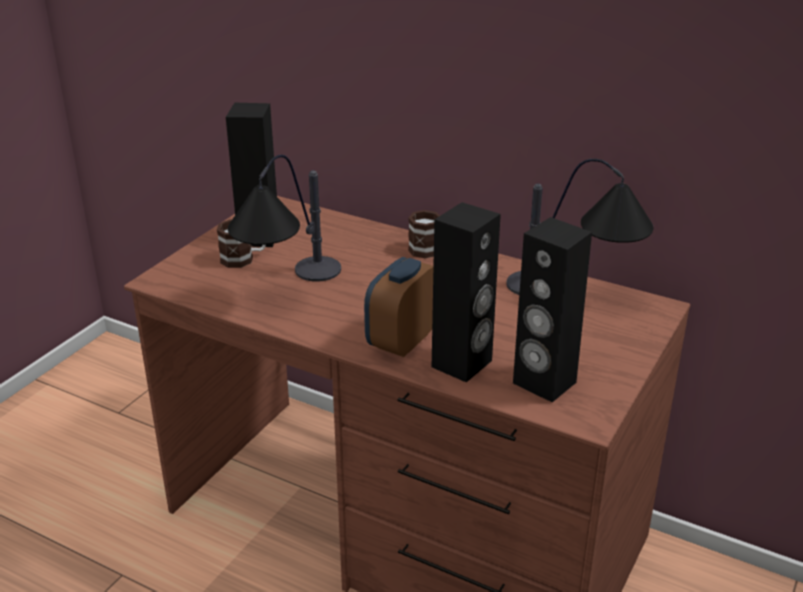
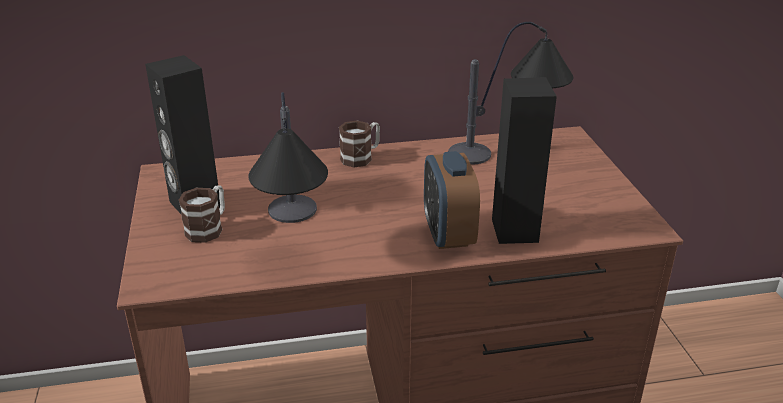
camera: 40 degrees left, 0 degrees up
(544, 383) = (585, 217): black speaker -> none

